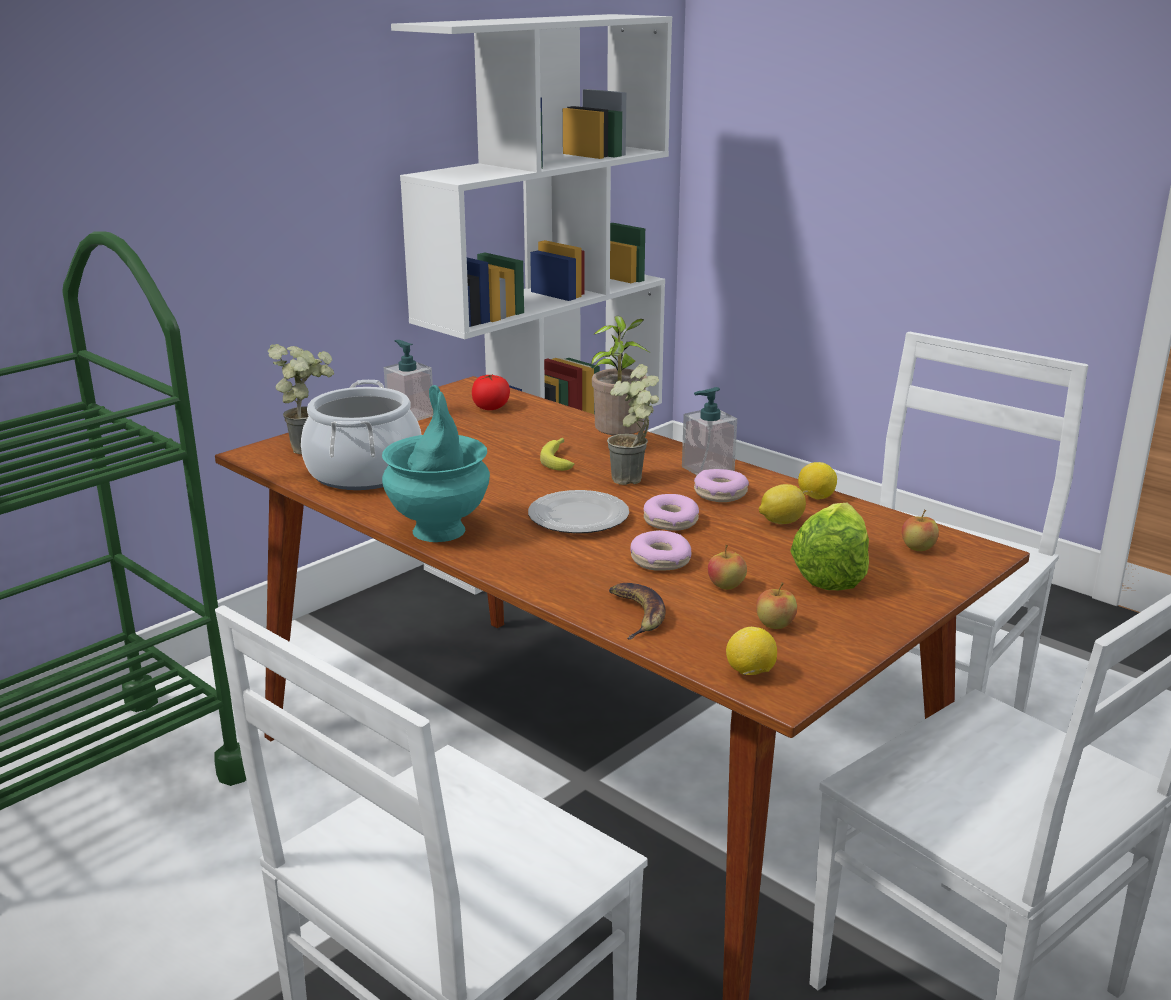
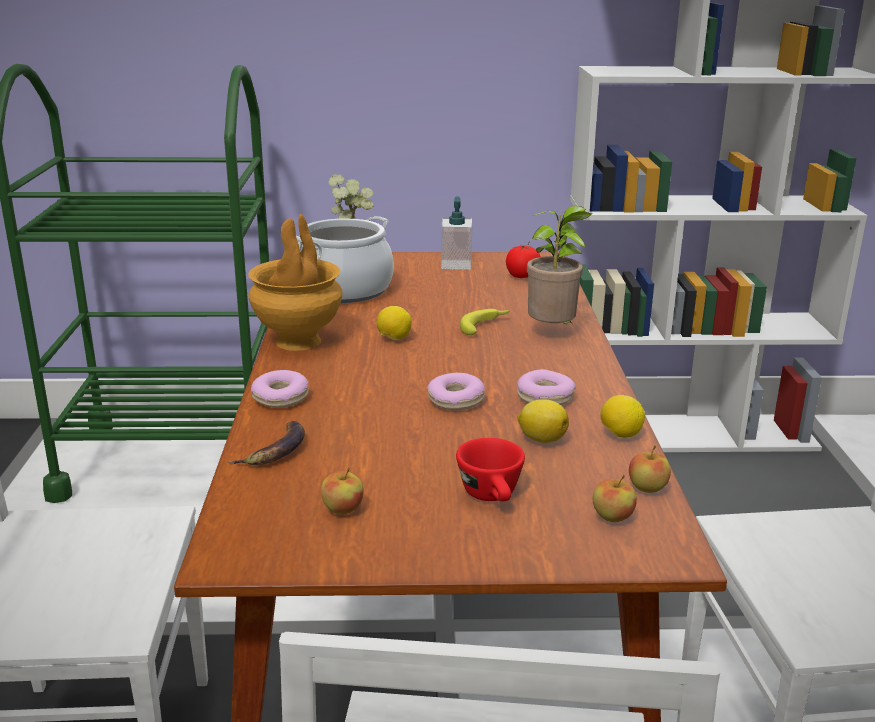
camera: 45 degrees right, 0 degrees up
(440, 531) = (298, 342): turquoise vase -> brown vase
(579, 518) = (400, 370): plate -> none
(635, 482) = (499, 362): potted plant -> none
(660, 561) = (380, 423): donut -> donut (280, 398)
(707, 469) = (580, 376): soap dispenser -> none
(726, 586) = (380, 464): apple -> apple (647, 488)
(750, 673) = (241, 531): lemon -> lemon (394, 339)
(836, 570) = (493, 496): lettuce -> red cup

